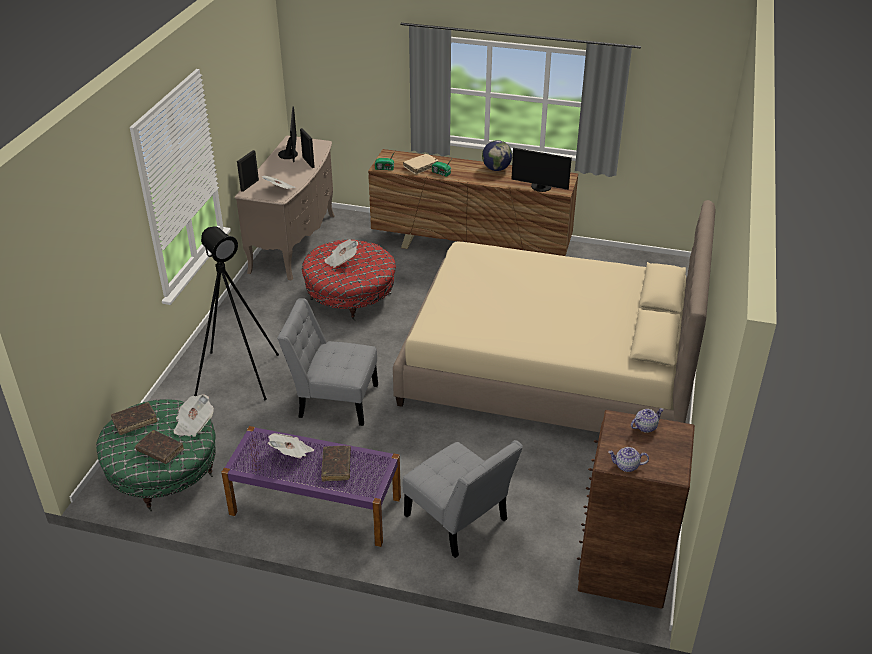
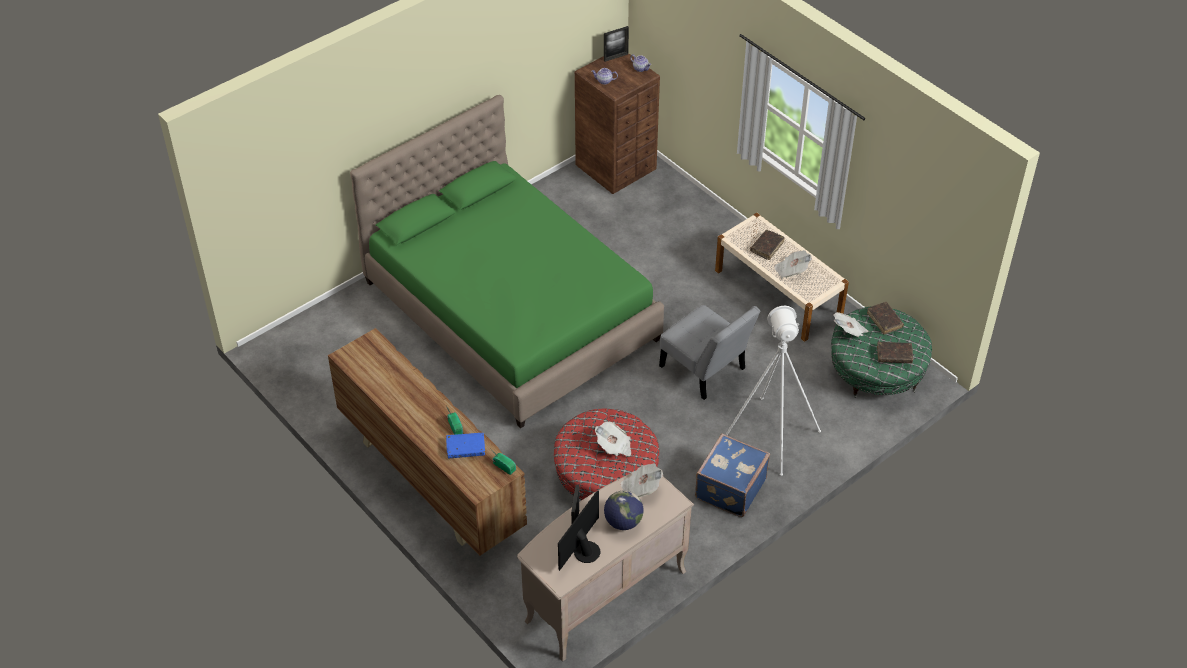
camera: 145 degrees left, 10 degrees up
(238, 376) = (771, 436): black floor lamp -> white floor lamp
(249, 185) = (666, 514): picture frame -> picture frame (616, 57)
(249, 328) = (729, 488): none -> blue suitcase
(315, 506) = (778, 292): purple bench -> beige bench
(420, 167) = (465, 448): beige book -> blue book
(459, 521) = (689, 237): grey chair -> none
(496, 169) = (395, 403): globe -> globe (623, 522)
(540, 188) = (387, 353): monitor -> none
(549, 369) = (510, 310): beige bed -> green bed

